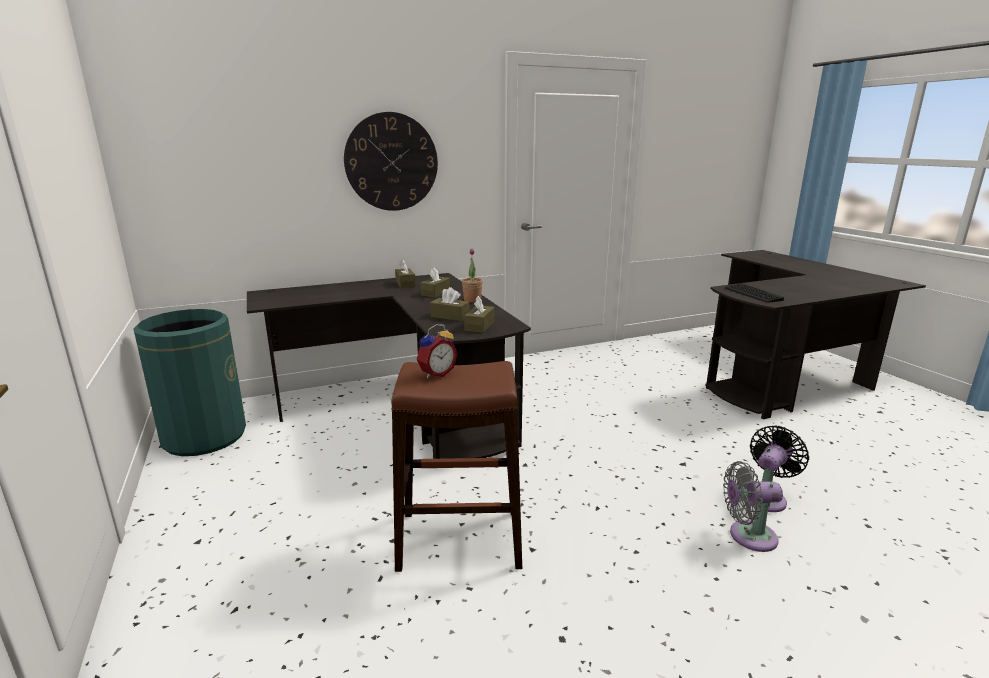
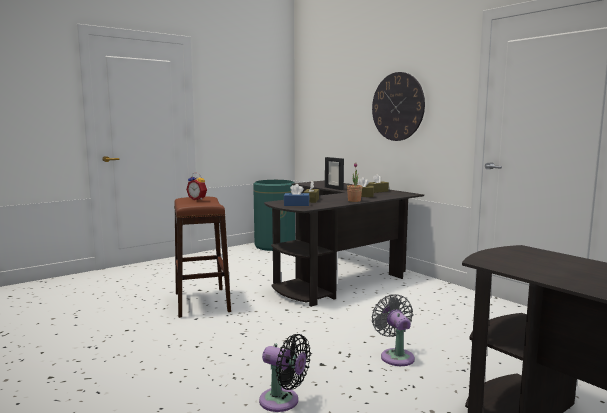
camera: 75 degrees right, 10 degrees down
(350, 296) = (334, 188): none -> picture frame
(479, 326) = (296, 204): brown tissue box -> blue tissue box
(748, 536) = (221, 387): grey fan -> grey fan (395, 356)
(752, 294) = (514, 256): keyboard -> none

